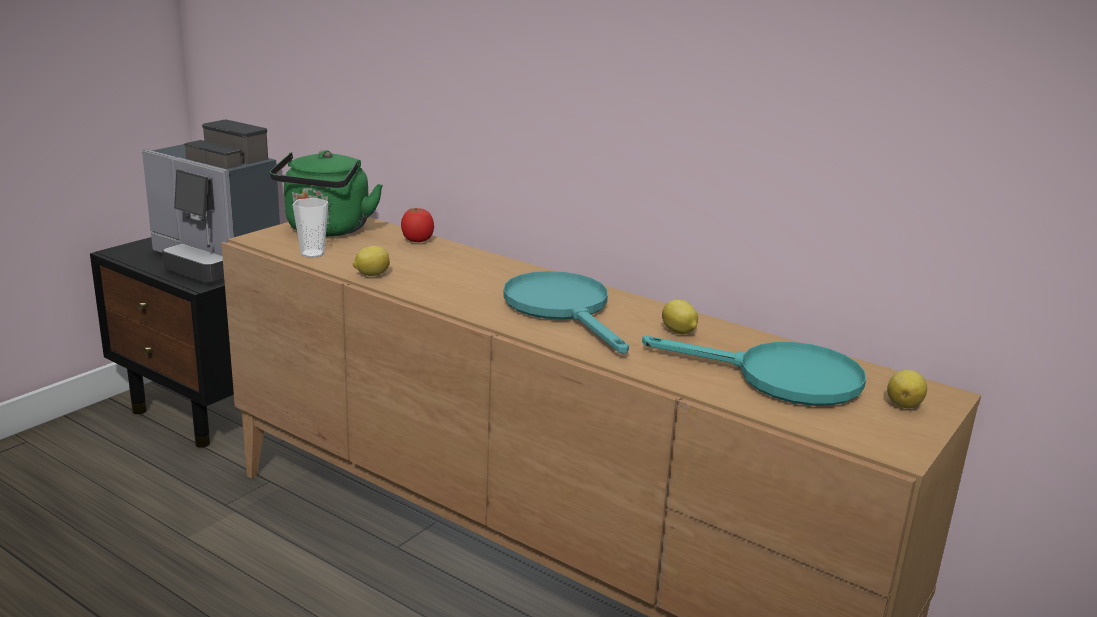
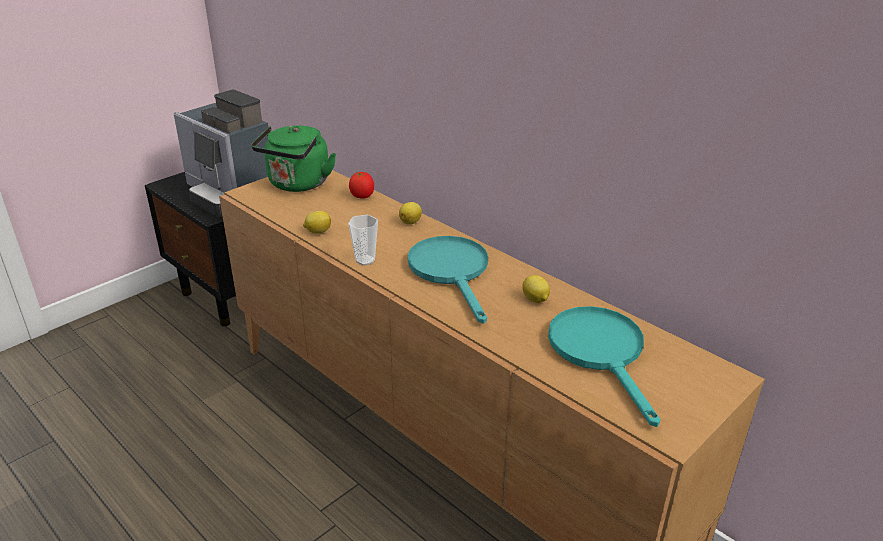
camera: 10 degrees right, 10 degrees up
(312, 254) = (281, 209): cup -> cup (365, 260)
(780, 378) = (601, 352): turquoise frying pan -> turquoise frying pan turned 135 degrees counterclockwise
(904, 404) = (694, 386): lemon -> lemon (411, 222)

